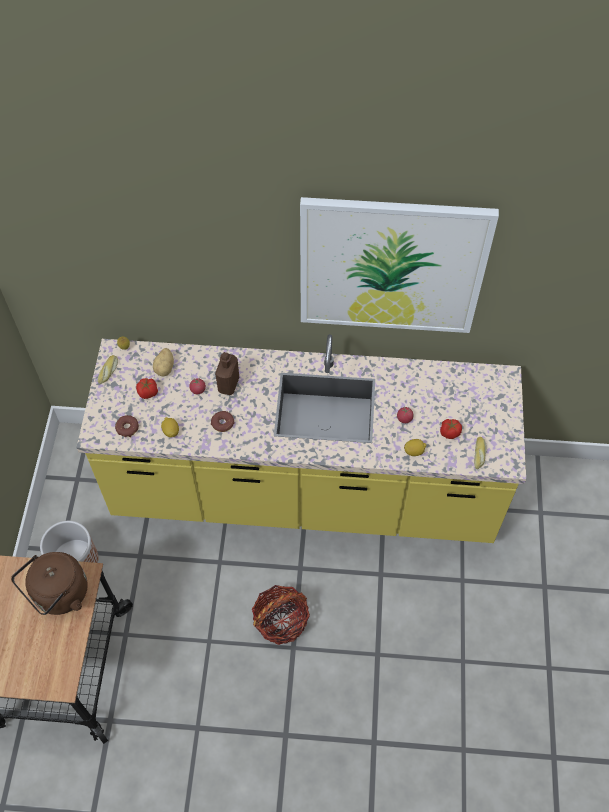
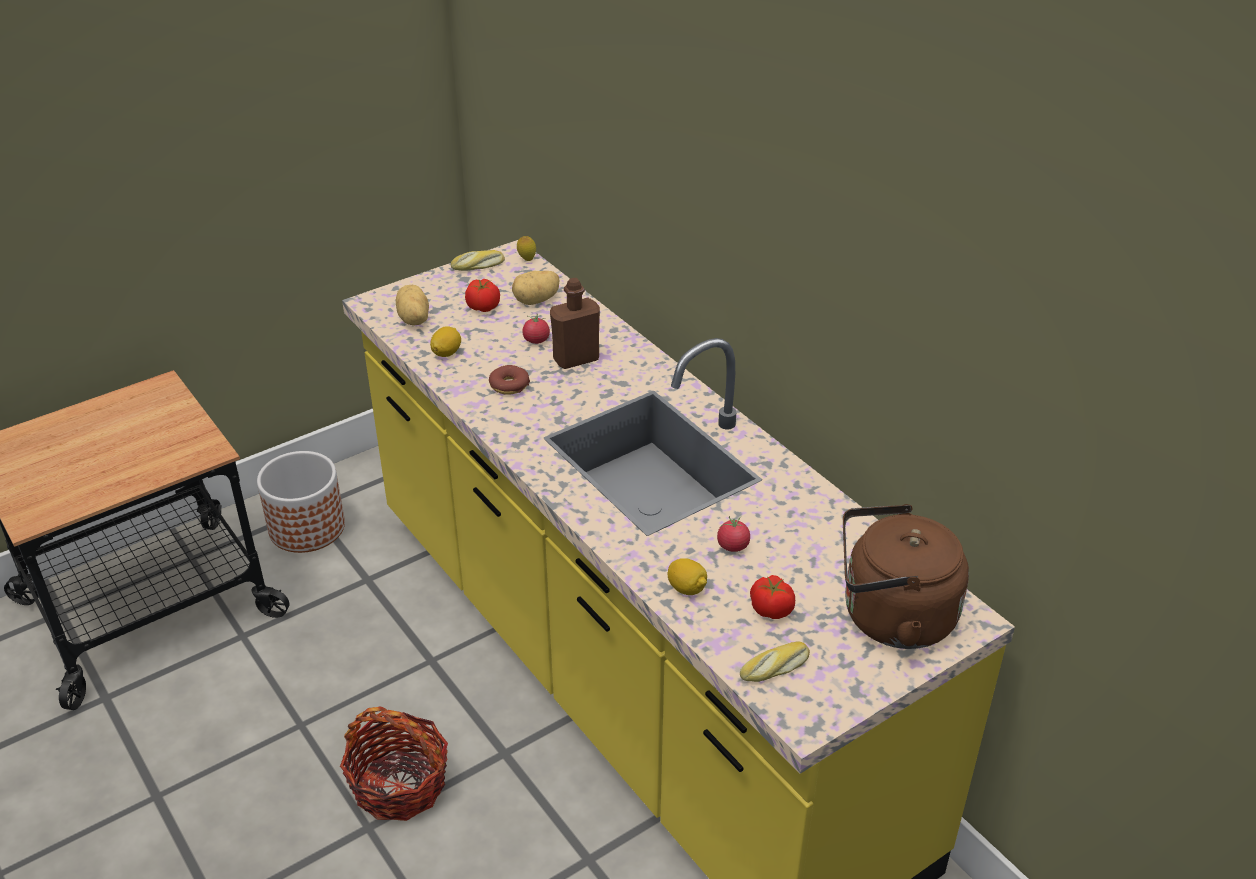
camera: 50 degrees right, 20 degrees down
(59, 595) = (161, 446): brown kettle -> brown kettle (891, 617)
(127, 428) = (412, 319): donut -> potato
(391, 266) = (844, 238): picture -> none

